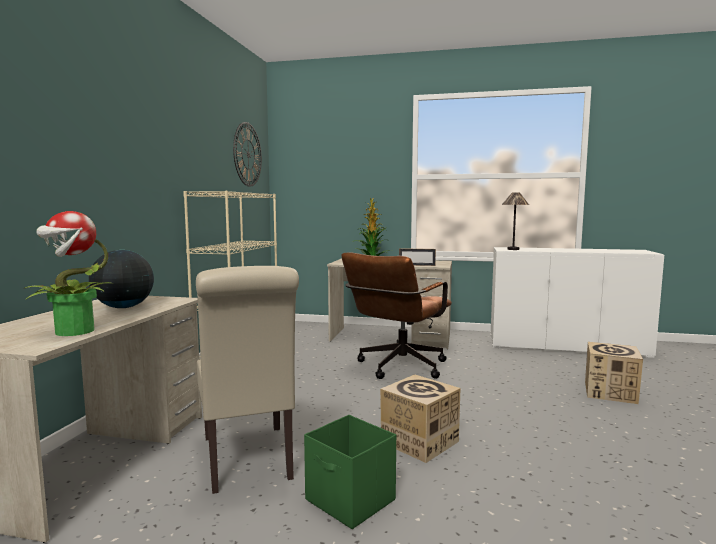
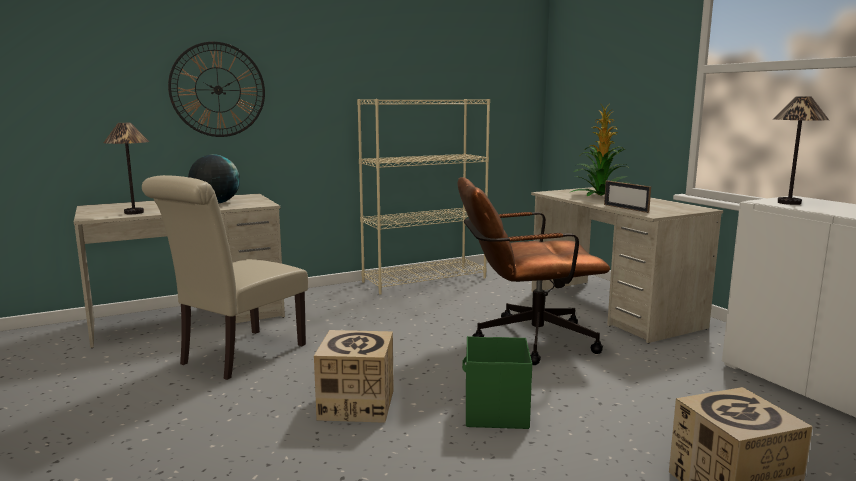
camera: 50 degrees right, 5 degrees up
(73, 332) = (134, 212): potted plant -> table lamp
(248, 154) = (494, 50): wall clock -> wall clock (218, 90)
(350, 501) = (215, 410): green storage box -> green storage box (495, 412)

